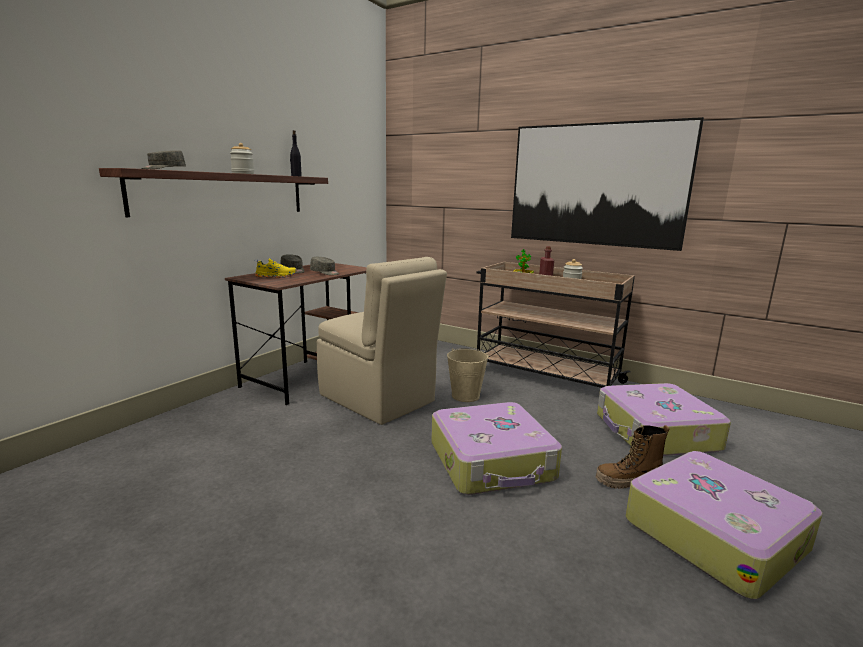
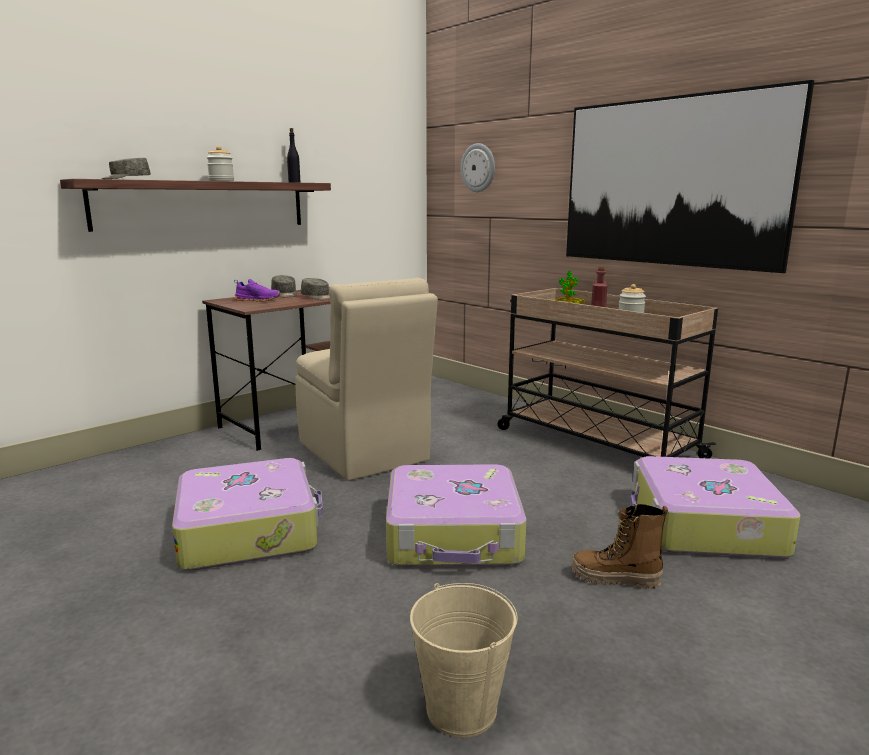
camera: 15 degrees right, 0 degrees up
(276, 276) = (258, 300): yellow shoe -> purple shoe
(434, 169) = (478, 168): none -> wall clock
(465, 396) = (473, 458): beige bucket -> beige bucket (461, 709)
(713, 533) = (692, 653): suitcase -> suitcase (249, 530)

